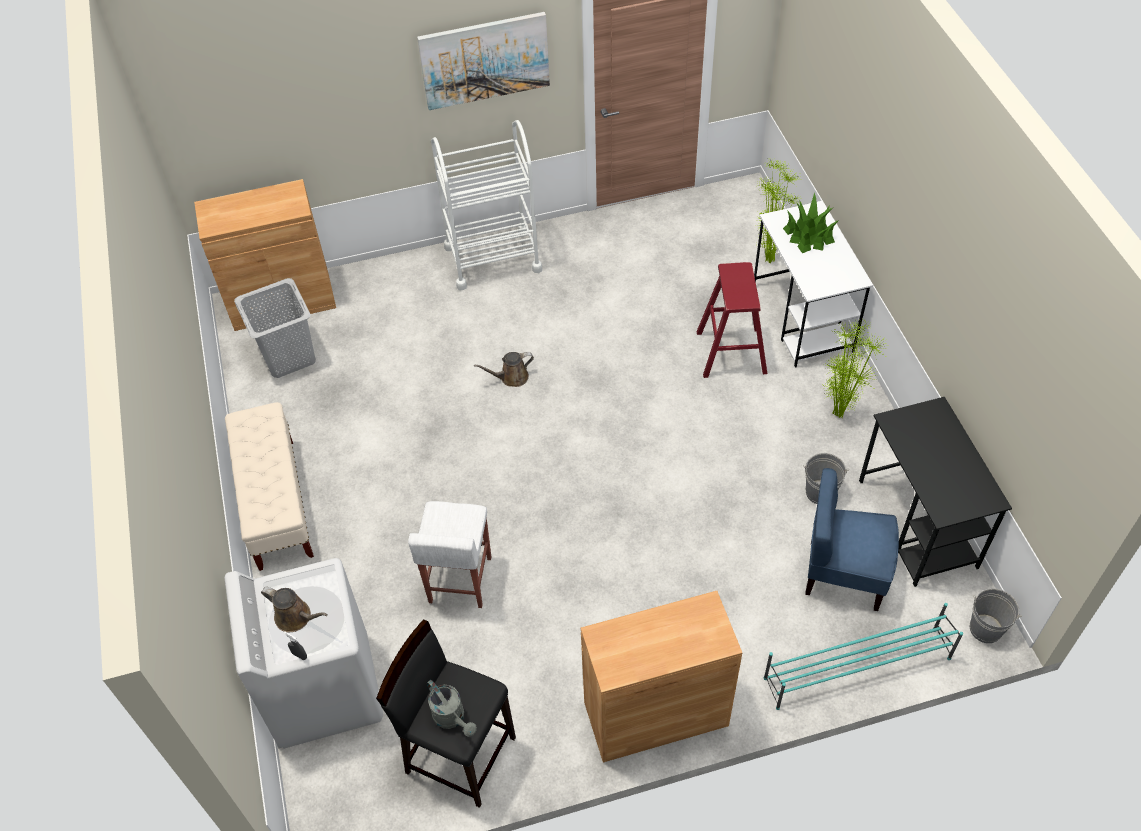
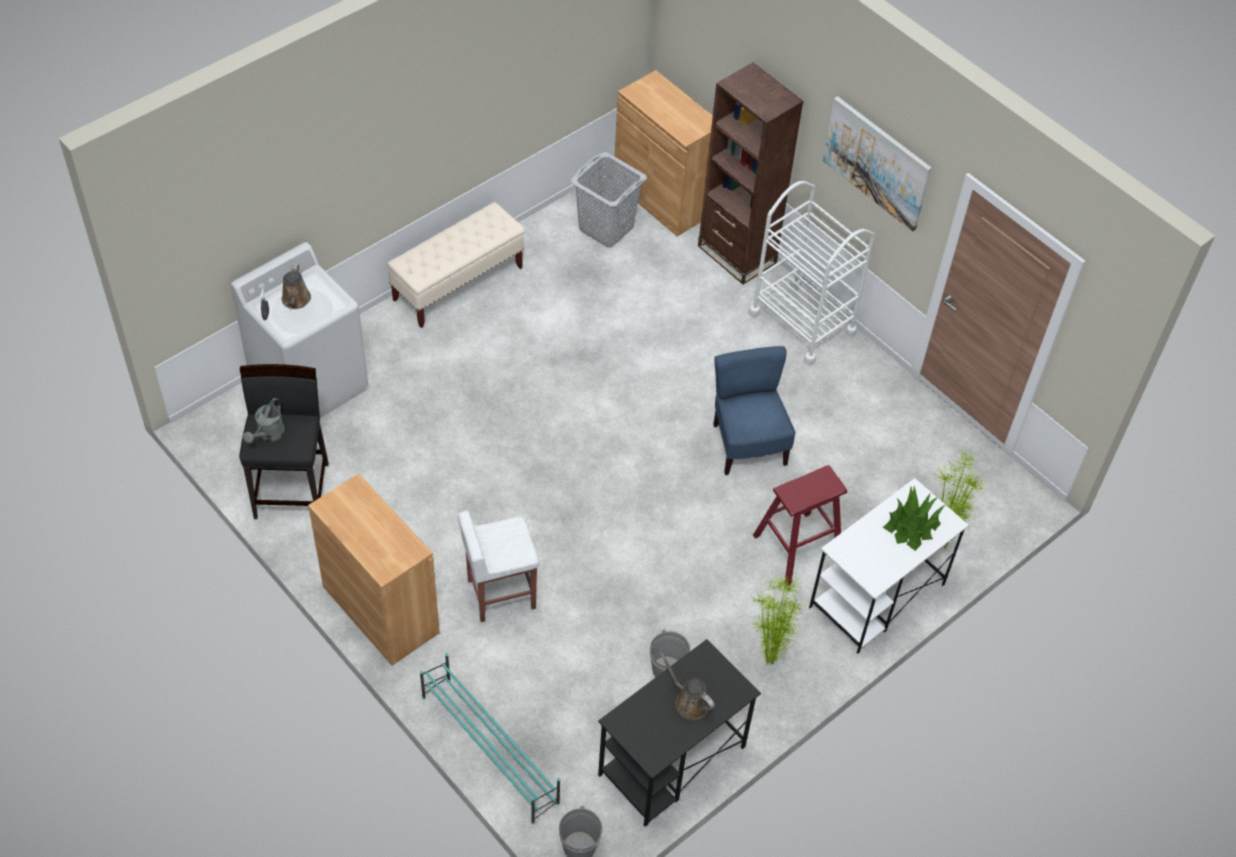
camera: 60 degrees right, 0 degrees up
(386, 273) = (736, 254): none -> brown bookcase
(459, 580) = (444, 431): white stool -> white stool (500, 594)
(511, 377) = (670, 389): brown watering can -> brown watering can (689, 702)
(843, 574) = (584, 712): blue chair -> blue chair (747, 445)

